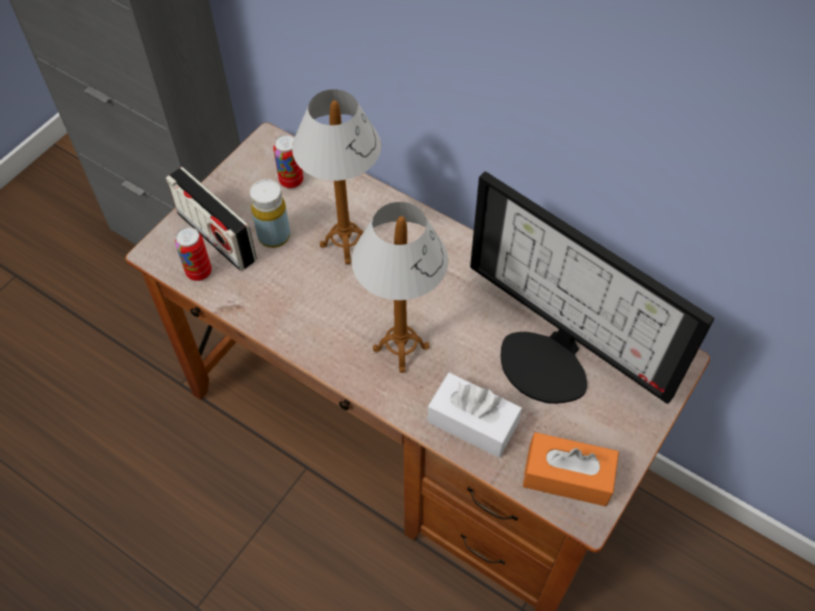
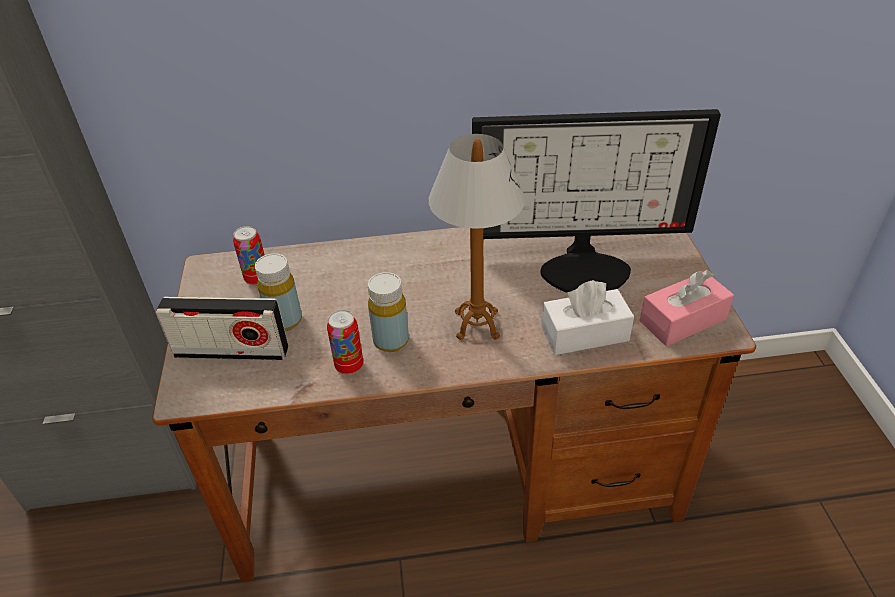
camera: 40 degrees left, 15 degrees down
(199, 272) = (244, 384): can -> can (349, 366)
(326, 312) = (391, 341): none -> yellow bottle
(345, 243) = (351, 290): table lamp -> none
(567, 476) = (682, 320): orange tissue box -> pink tissue box

